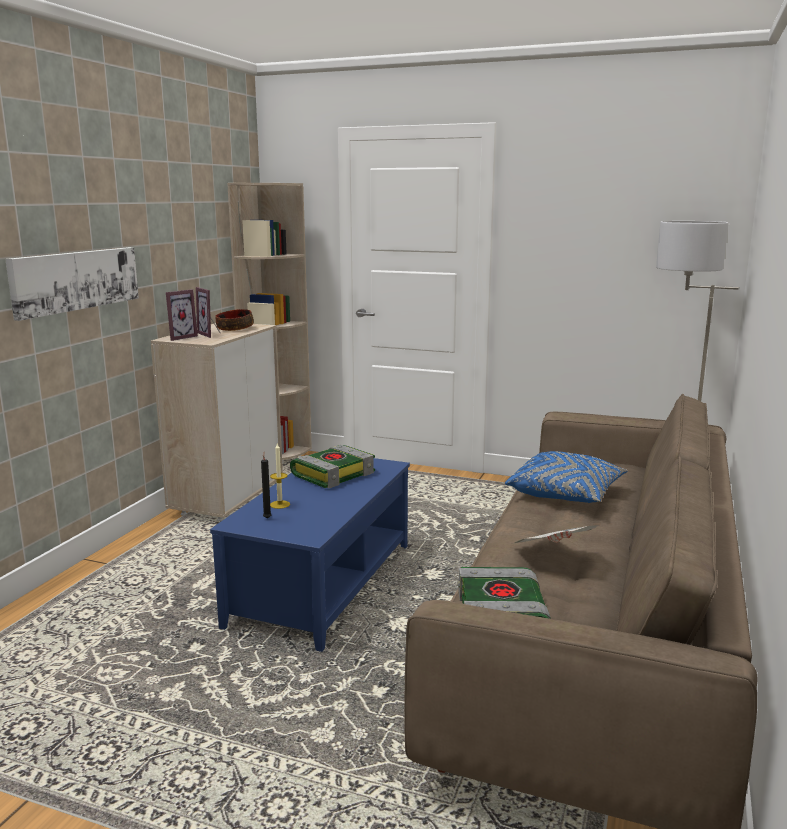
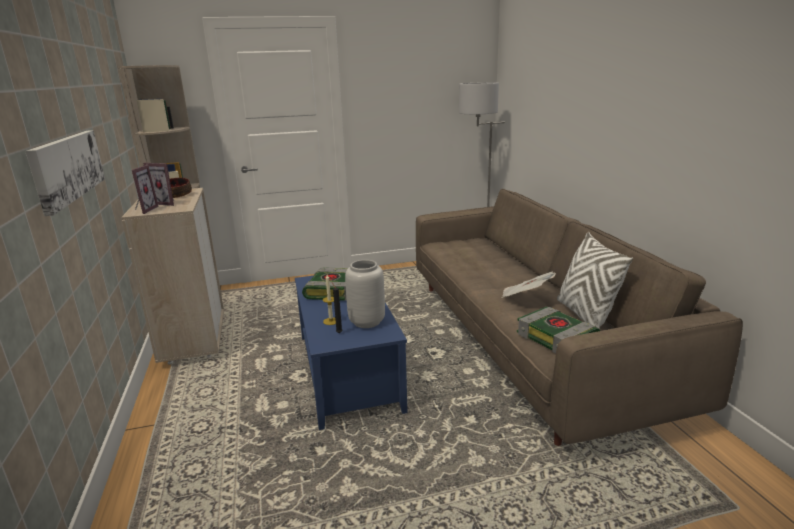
camera: 35 degrees left, 5 degrees up
(311, 517) = (367, 322): none -> grey vase
(565, 494) = (474, 262): blue pillow -> none
(602, 605) = (585, 315): none -> white pillow

